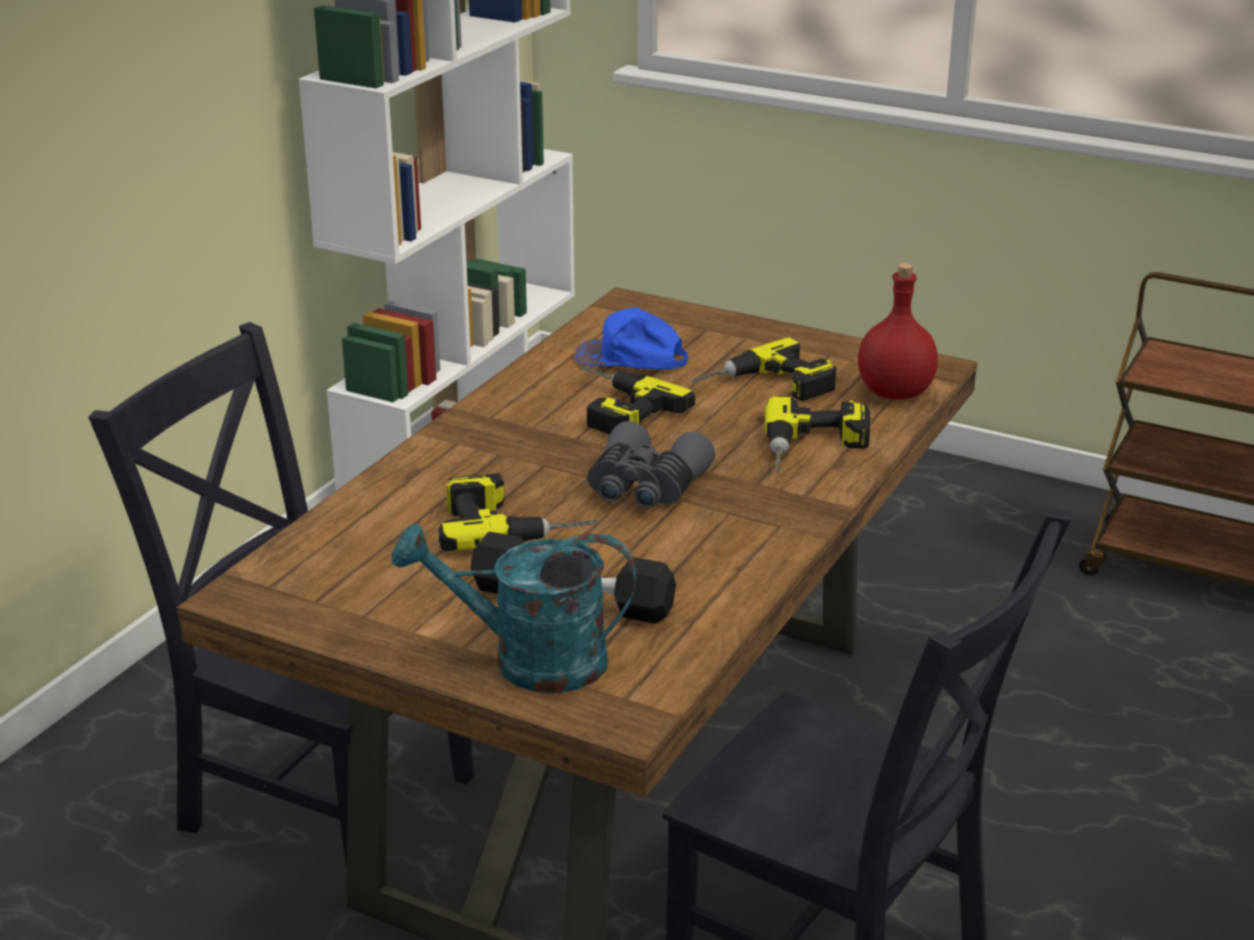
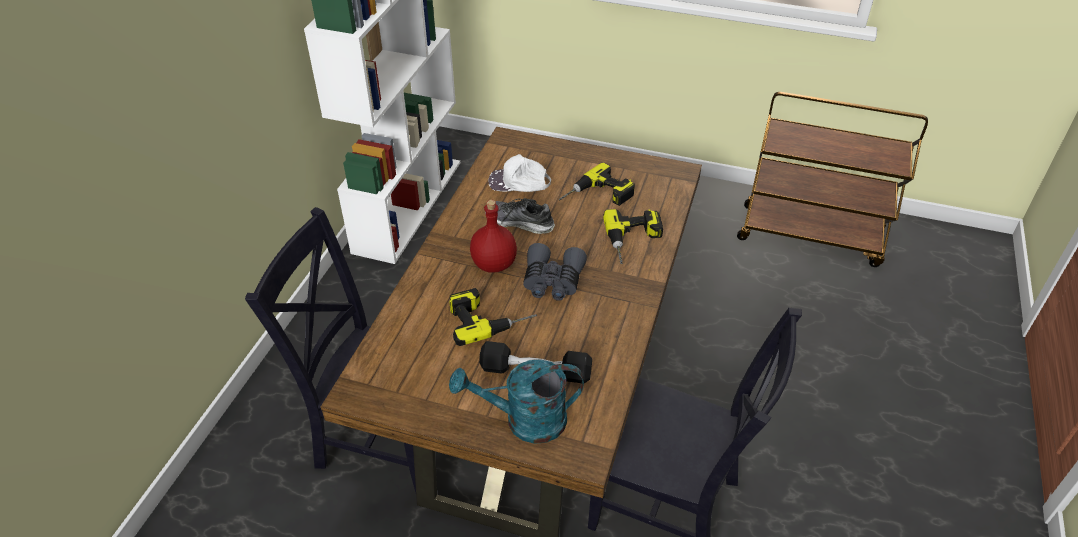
camera: 10 degrees left, 15 degrees up
(612, 408) = (519, 222): power drill -> shoe
(631, 358) = (519, 182): blue cap -> white cap
(894, 393) = (665, 194): red bottle -> red bottle (494, 265)

